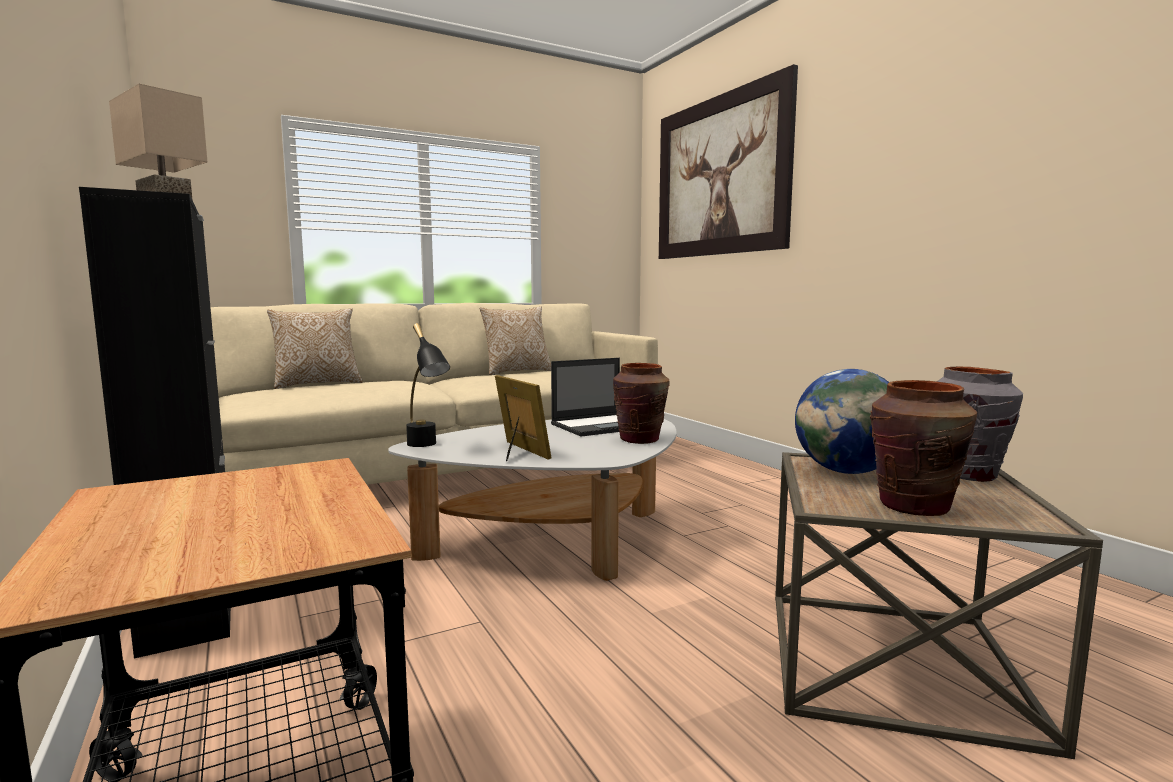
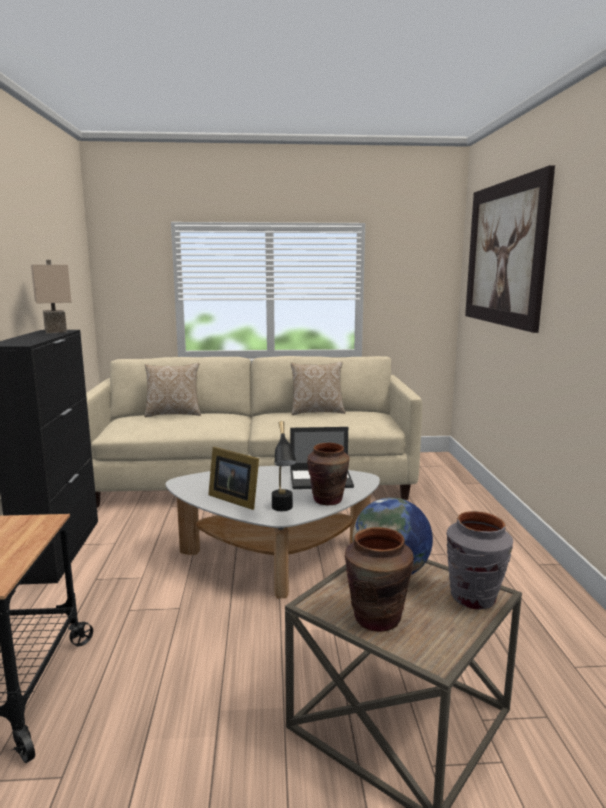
camera: 25 degrees right, 5 degrees up
(426, 446) = (188, 483): black table lamp -> black table lamp (283, 511)
(519, 452) = (234, 499): picture frame -> picture frame turned 135 degrees clockwise

